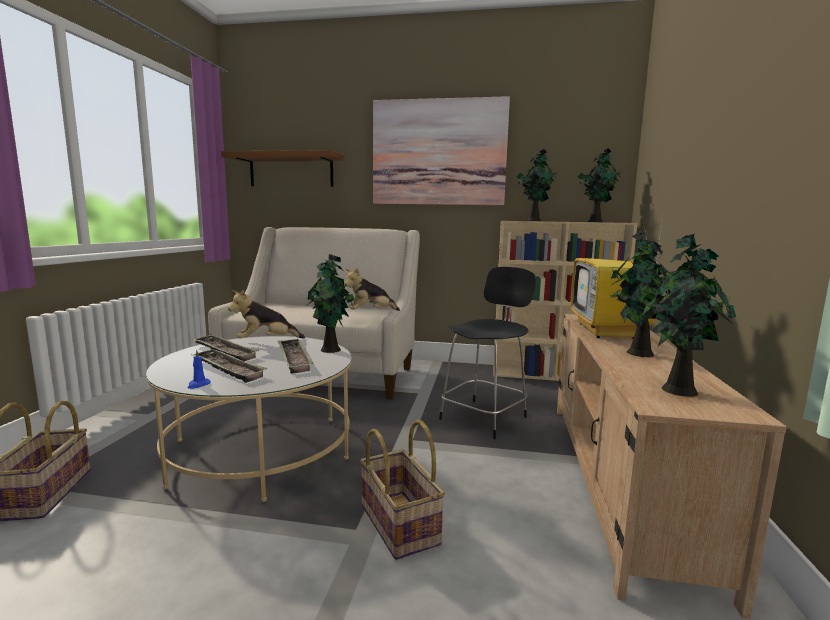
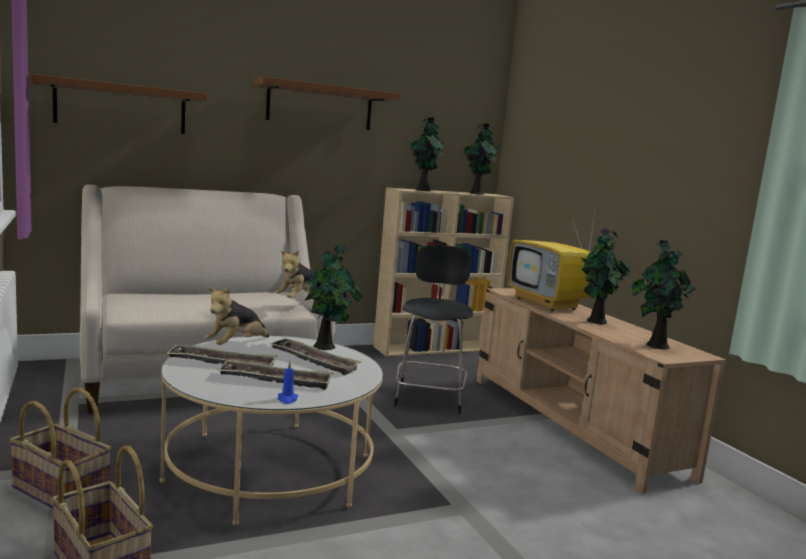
camera: 35 degrees left, 0 degrees up
(400, 524) = (477, 491): basket -> basket (63, 491)
(438, 153) = (320, 106): picture -> brown shelf

